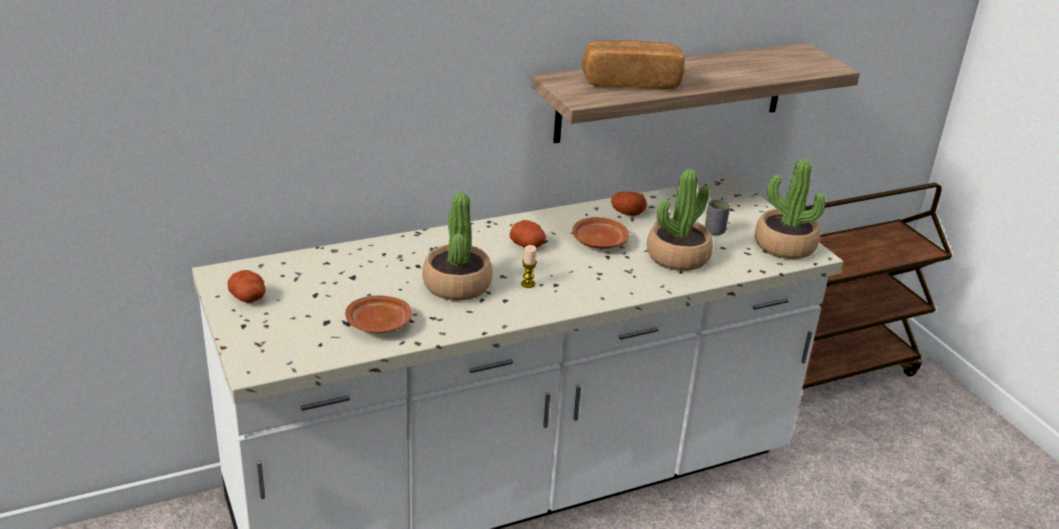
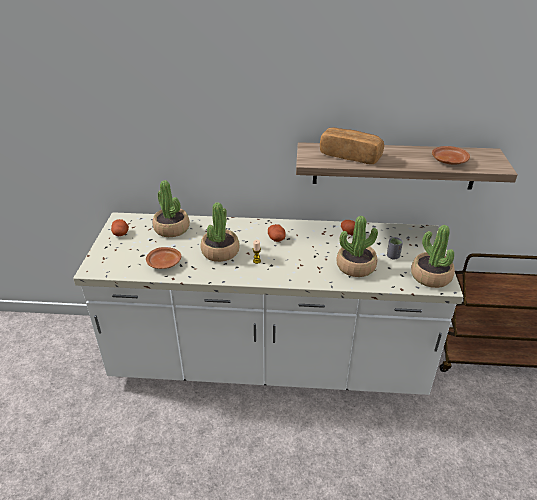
camera: 30 degrees right, 5 degrees up
(337, 269) = (172, 229): none -> potted plant
(599, 241) = (317, 246): brown plate -> brown plate (449, 161)

